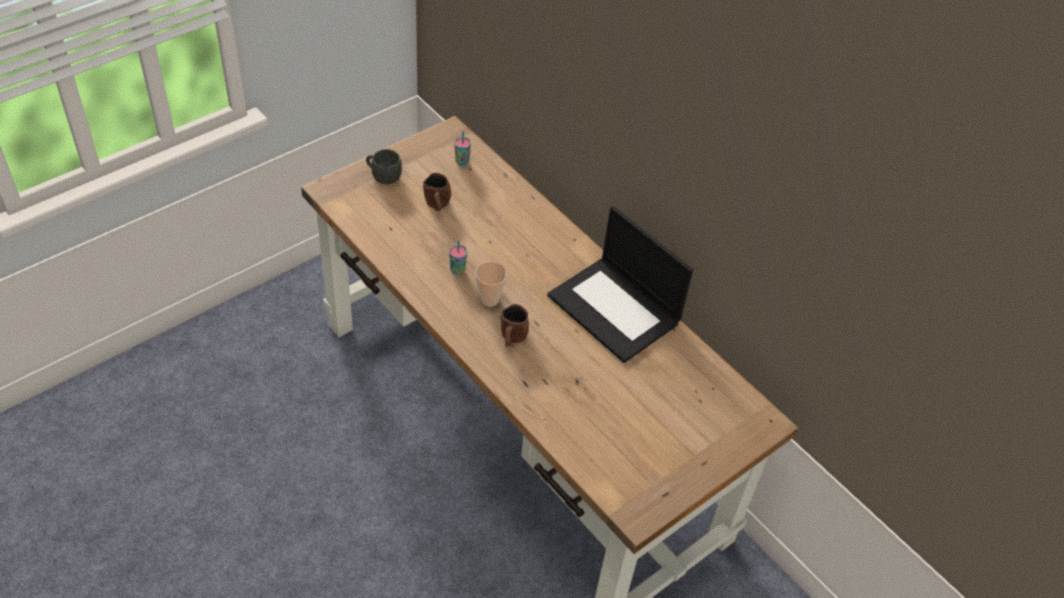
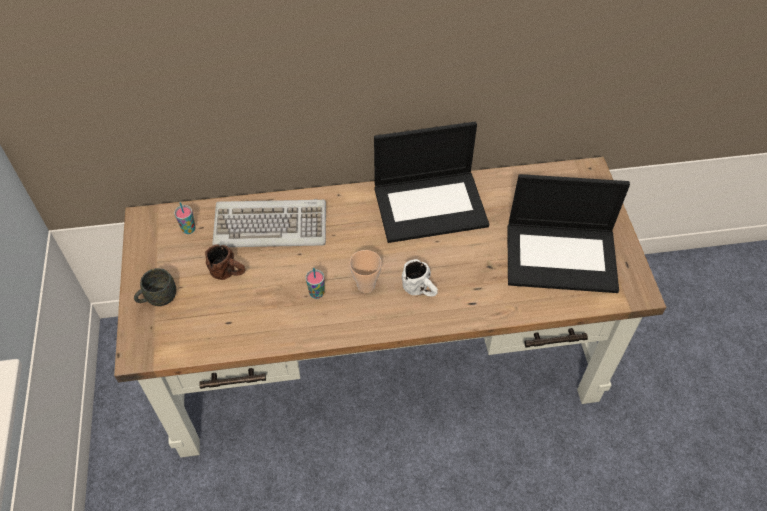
camera: 55 degrees left, 5 degrees up
(505, 210) = (271, 225): none -> keyboard
(512, 340) = (420, 290): brown mug -> white mug
(633, 435) = (562, 256): none -> laptop

